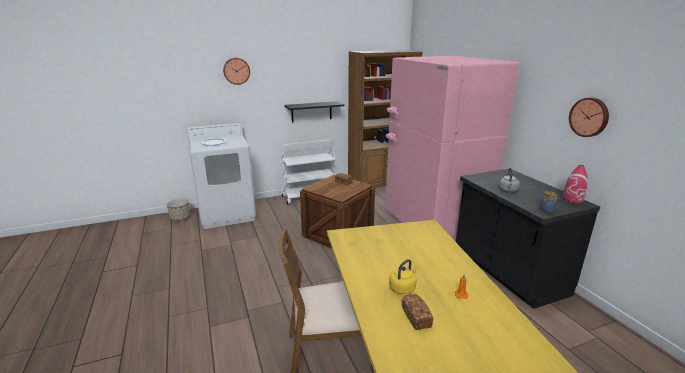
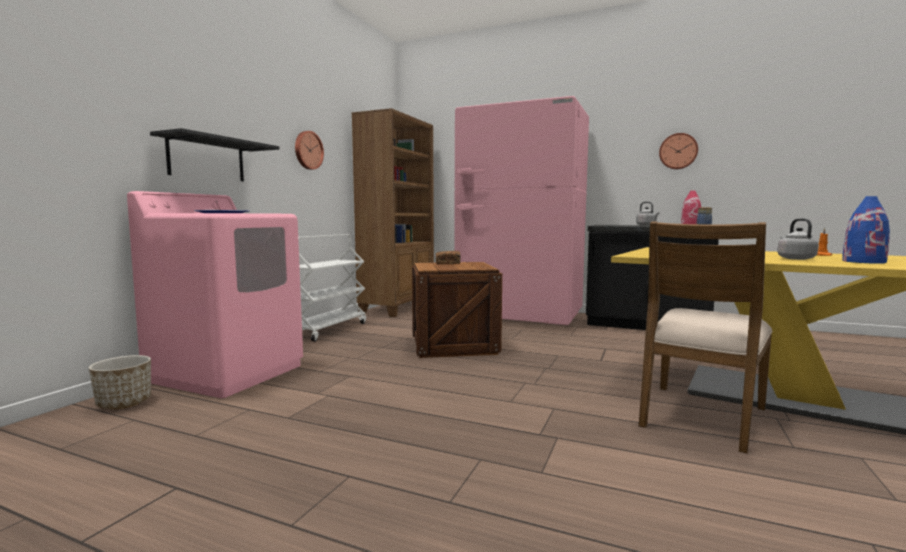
camera: 45 degrees left, 15 degrees down
(227, 214) = (228, 373): white washing machine -> pink washing machine
(236, 71) = (217, 100): wall clock -> wall clock (308, 150)
(311, 111) = (314, 193): black shelf -> black shelf (207, 159)
(403, 288) = (794, 258): yellow kettle -> grey kettle
(416, 318) = (864, 261): bread -> blue vase

